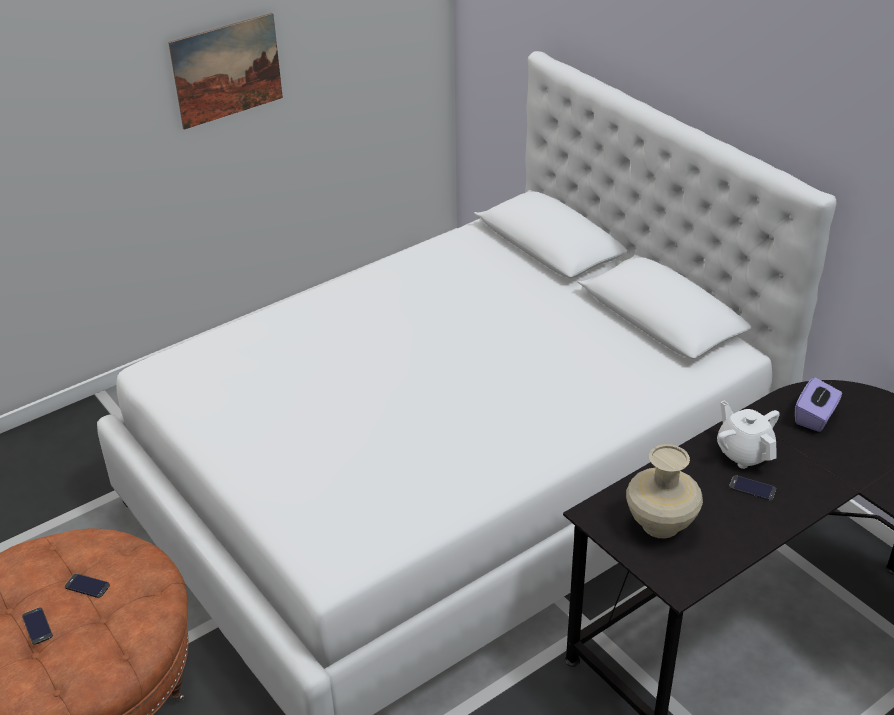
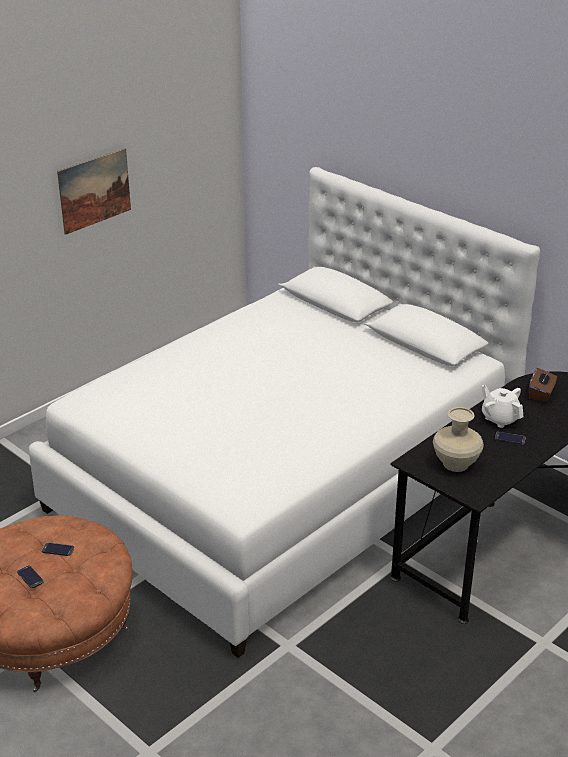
camera: 10 degrees left, 5 degrees down
(815, 417) = (541, 394): purple tissue box -> brown tissue box

